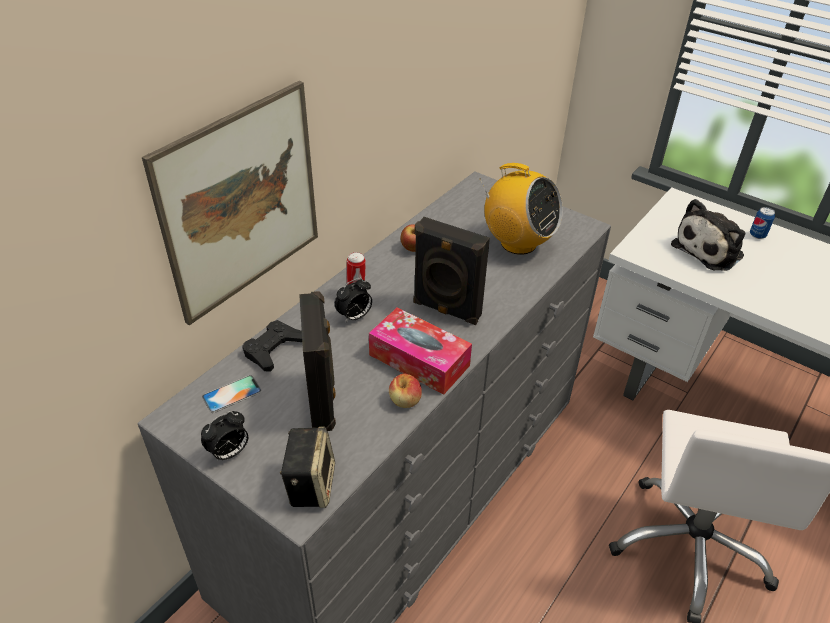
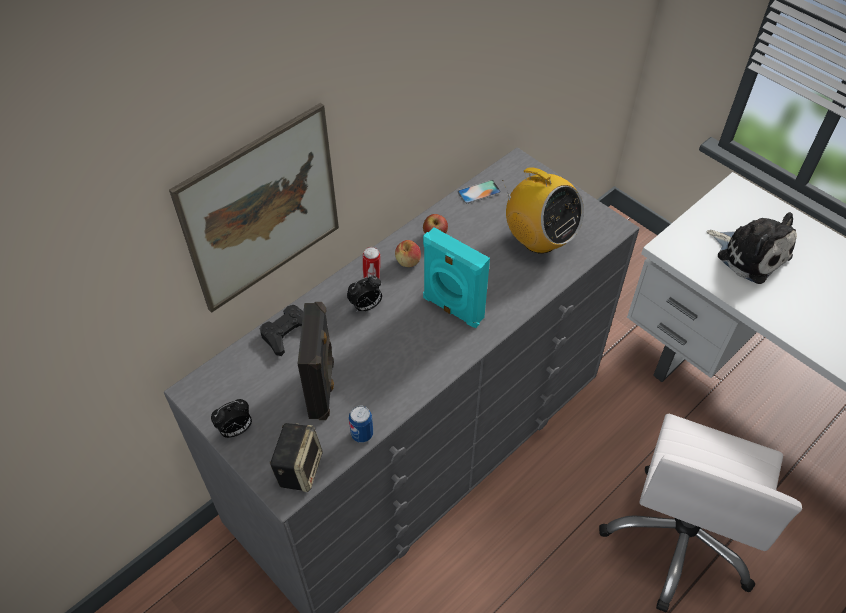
camera: 10 degrees right, 10 degrees up
(232, 394) = (245, 373): phone -> phone (479, 192)
(405, 400) = (395, 399): apple -> apple (408, 261)
(419, 360) = (416, 359): tissue box -> none
(446, 310) = (452, 309): black speaker -> turquoise speaker
(710, 250) = (750, 254): plush toy -> plush toy turned 105 degrees counterclockwise
(757, 235) = (806, 241): can -> can (362, 434)

